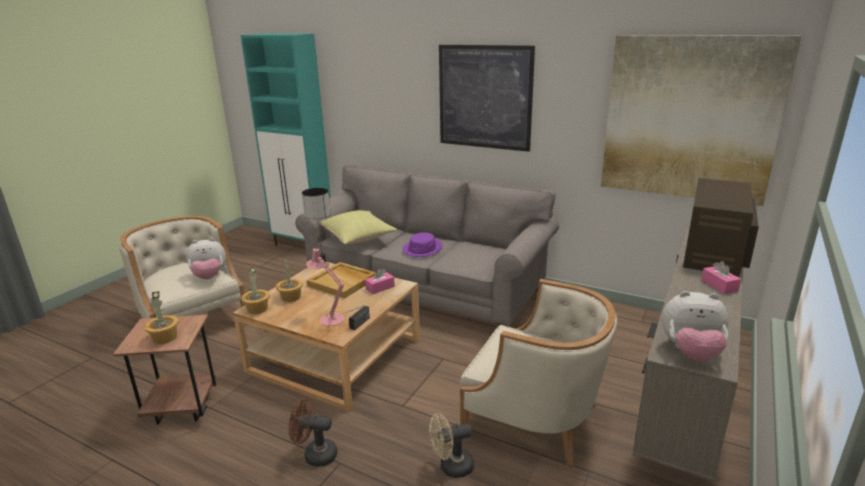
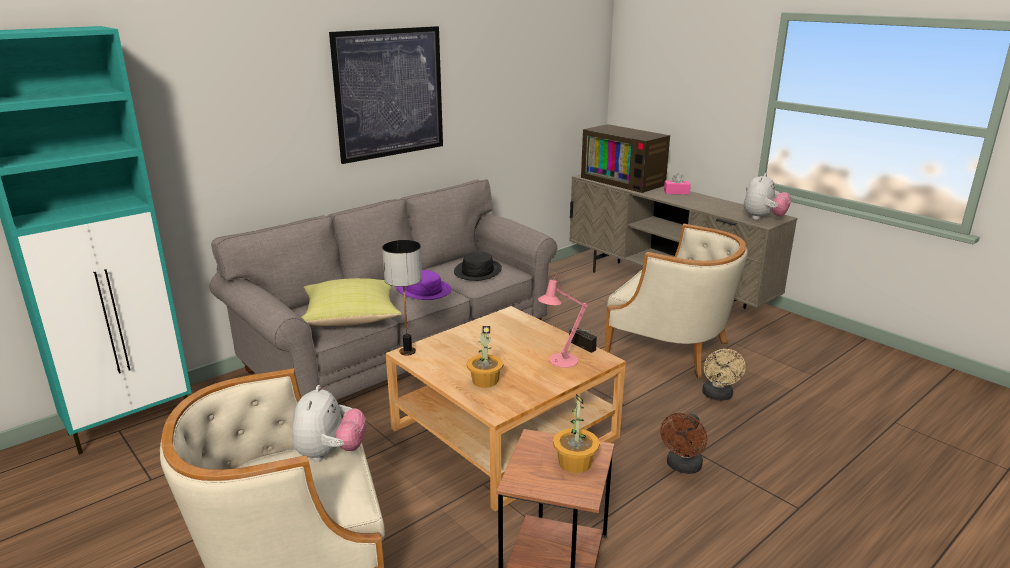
camera: 70 degrees left, 0 degrees up
(257, 309) = (499, 406): potted plant -> none
(343, 282) = (471, 344): beige tray -> none
(380, 288) = (507, 325): pink tissue box -> none
(469, 256) = (478, 271): none -> black hat
(534, 419) = (670, 348): beige armchair -> beige armchair turned 75 degrees clockwise
(689, 118) = (555, 82): picture -> none

